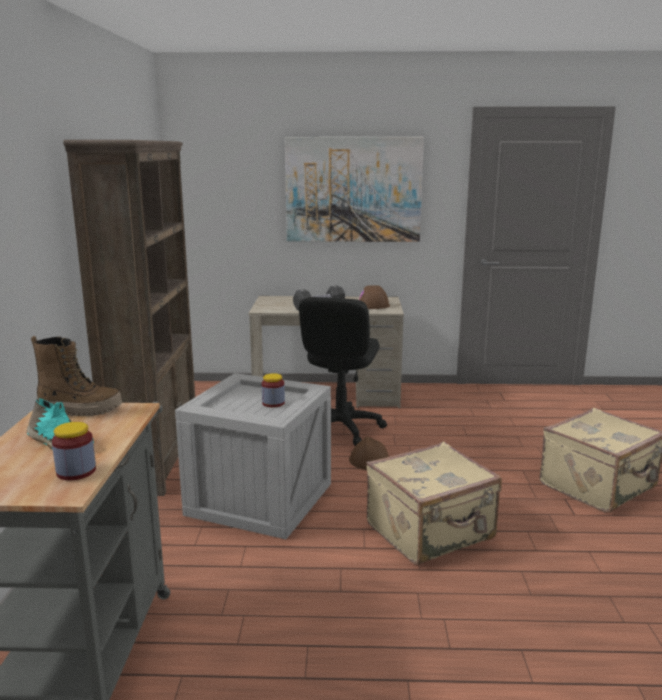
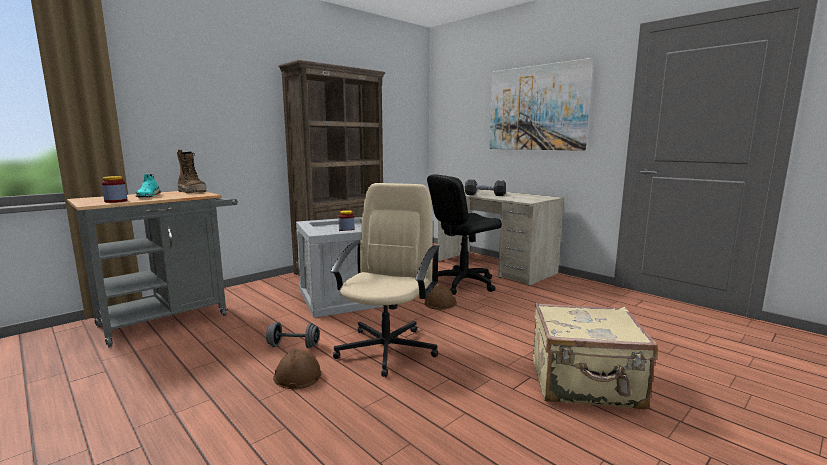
camera: 45 degrees right, 5 degrees down
(346, 581) = (293, 346): none -> grey dumbbell
(372, 305) = (524, 198): brown hard hat -> brown hard hat (297, 376)
(431, 532) = (387, 349): beige suitcase -> beige office chair

